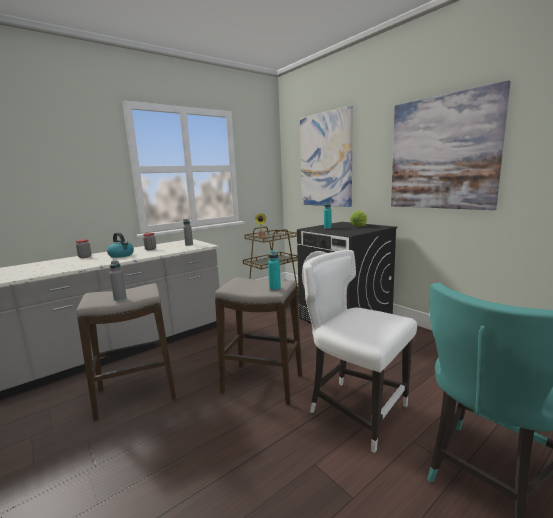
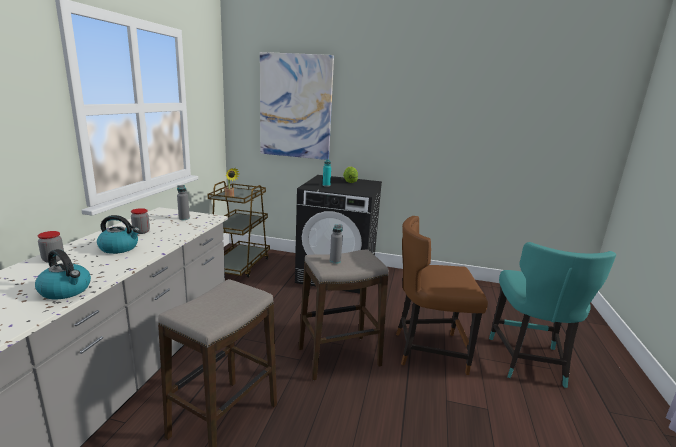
camera: 40 degrees left, 5 degrees up
(55, 270) = (66, 290): none -> kettle
(120, 299) = (232, 309): grey bottle -> grey bottle (335, 261)
(275, 288) = (371, 261): turquoise bottle -> none
(355, 410) = (428, 350): white chair -> brown chair
(442, 153) = (425, 119): picture -> none

